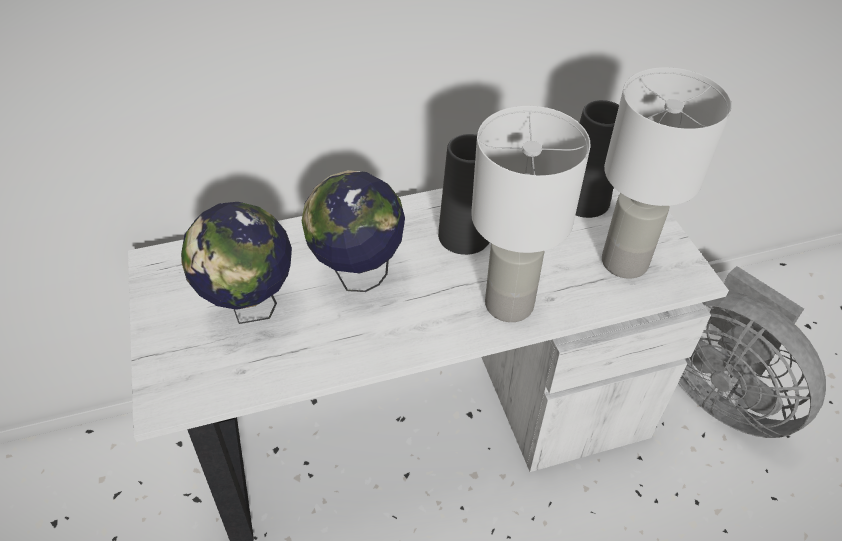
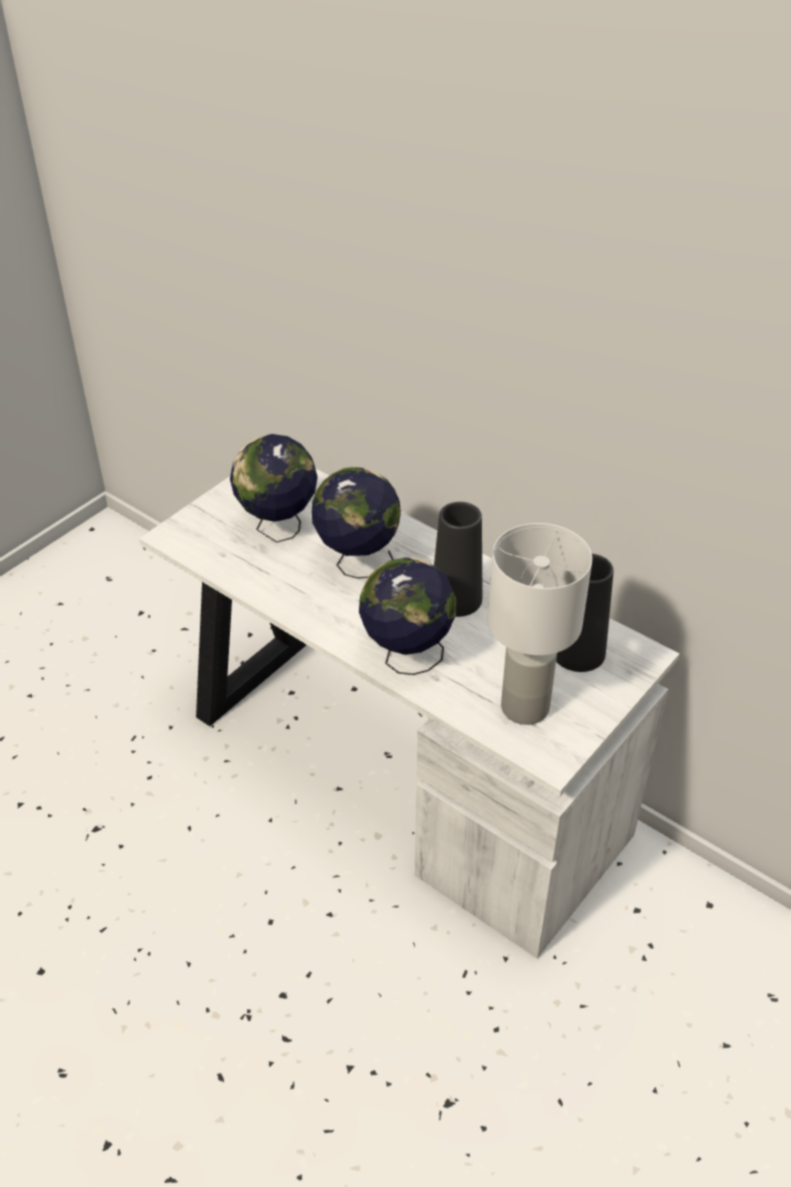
camera: 55 degrees right, 5 degrees down
(510, 305) = (406, 657): white table lamp -> globe
(720, 391) = (655, 1001): grey fan -> none

